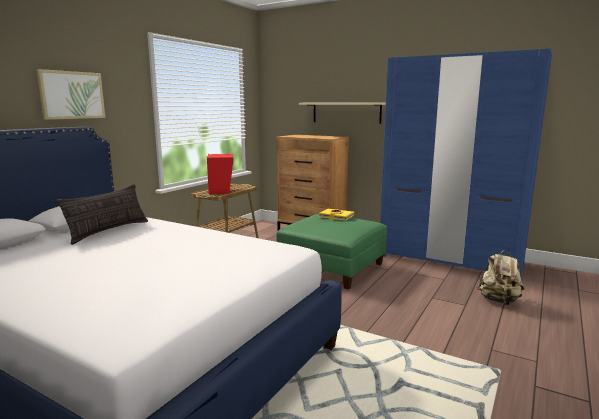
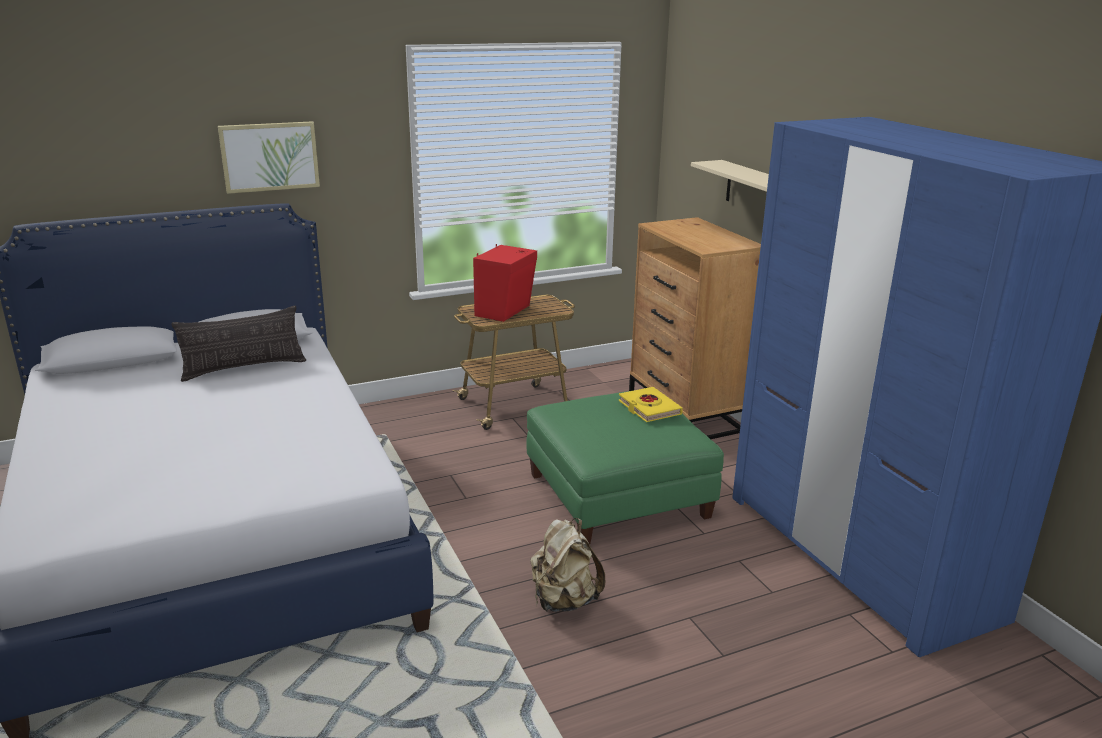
camera: 35 degrees right, 10 degrees up
(499, 301) = (800, 676): beige backpack -> beige backpack (563, 601)

